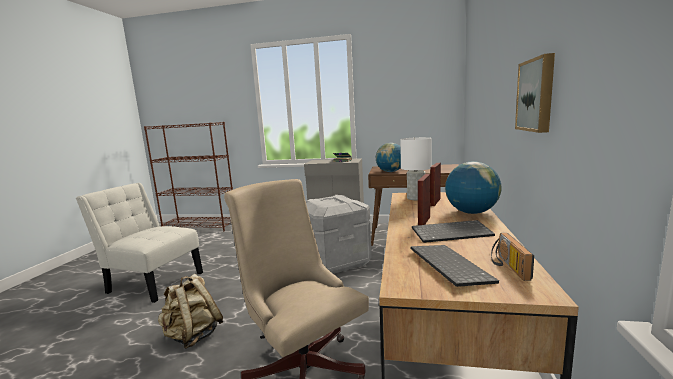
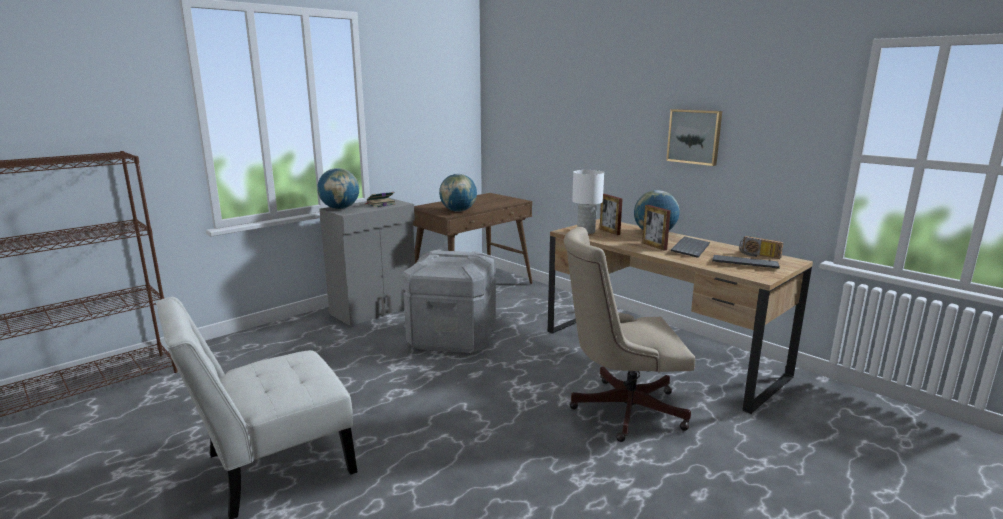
camera: 55 degrees left, 5 degrees up
(193, 336) = (494, 455): beige backpack -> none
(318, 160) = (340, 208): none -> globe

